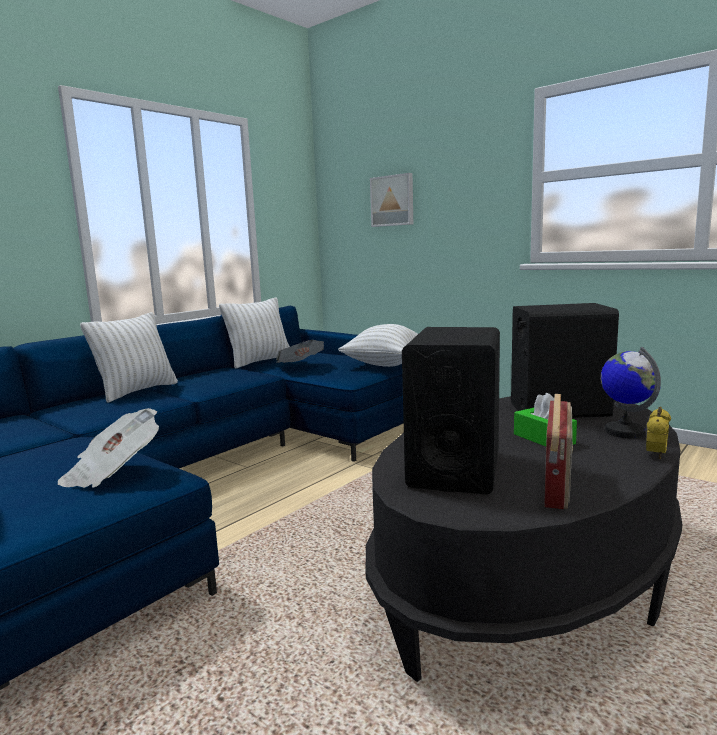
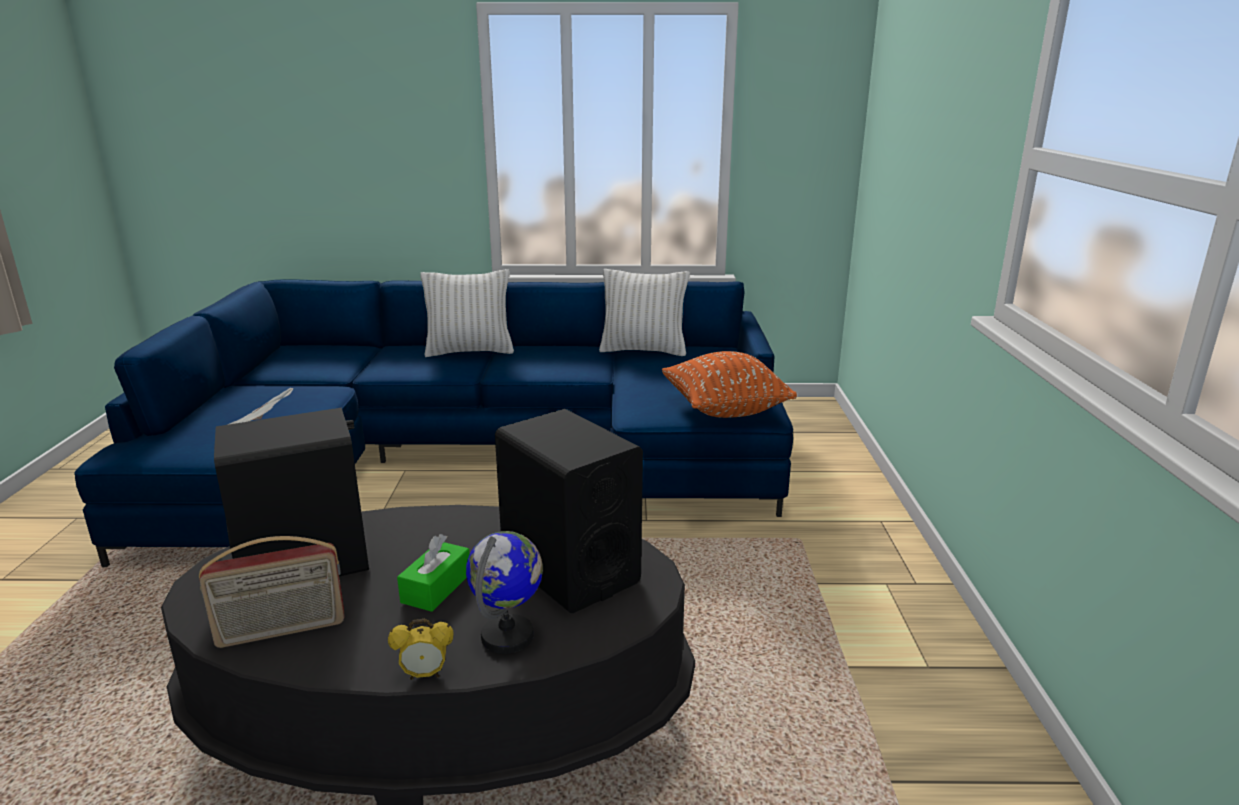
camera: 50 degrees right, 10 degrees up
(300, 366) = (649, 373): newspaper -> none
(385, 364) = (725, 410): white pillow -> orange pillow
(393, 200) = (910, 144): picture -> none

